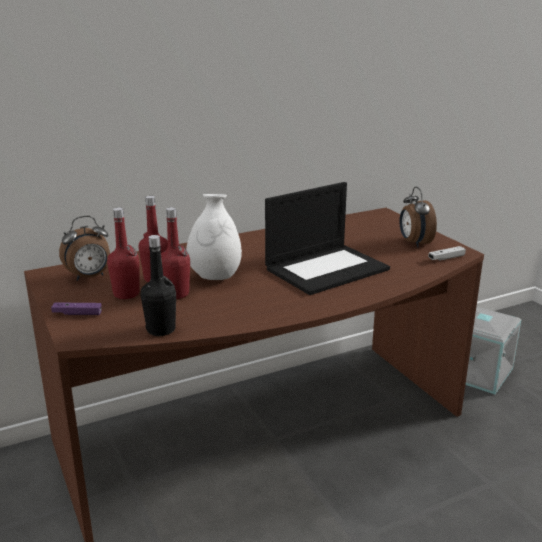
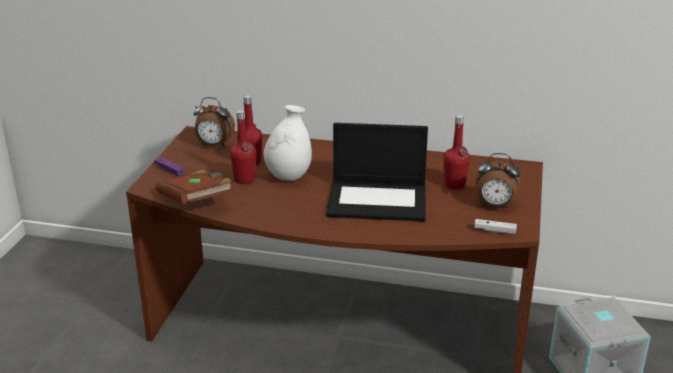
camera: 40 degrees right, 5 degrees up
(126, 294) = (216, 167): red bottle -> red bottle (454, 185)
(161, 330) = (196, 201): black bottle -> brown book
(414, 243) = (495, 206): alarm clock -> alarm clock turned 105 degrees counterclockwise

